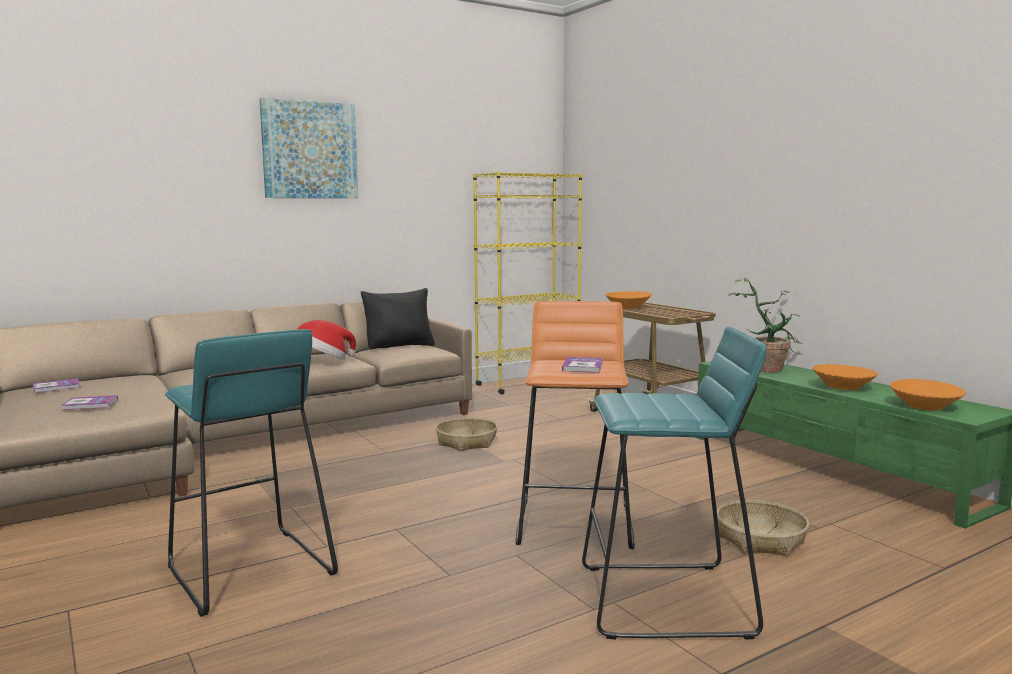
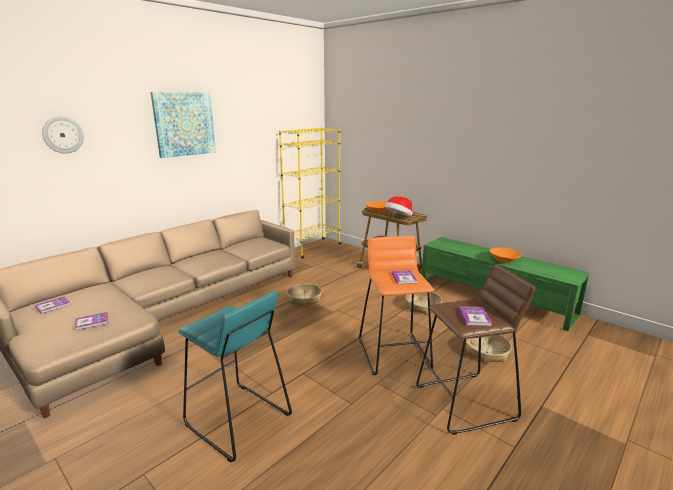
camera: 15 degrees left, 10 degrees up
(122, 150) = (63, 135): none -> wall clock
(322, 361) = (214, 261): hat -> hat (399, 218)
(399, 346) = (250, 241): black pillow -> none
(659, 408) = (474, 317): none -> book
(666, 601) = (466, 402): turquoise stool -> brown stool
(676, 468) = (423, 306): none -> basket
(768, 368) = (460, 247): potted plant -> none
(925, 406) = (548, 273): orange bowl -> none

